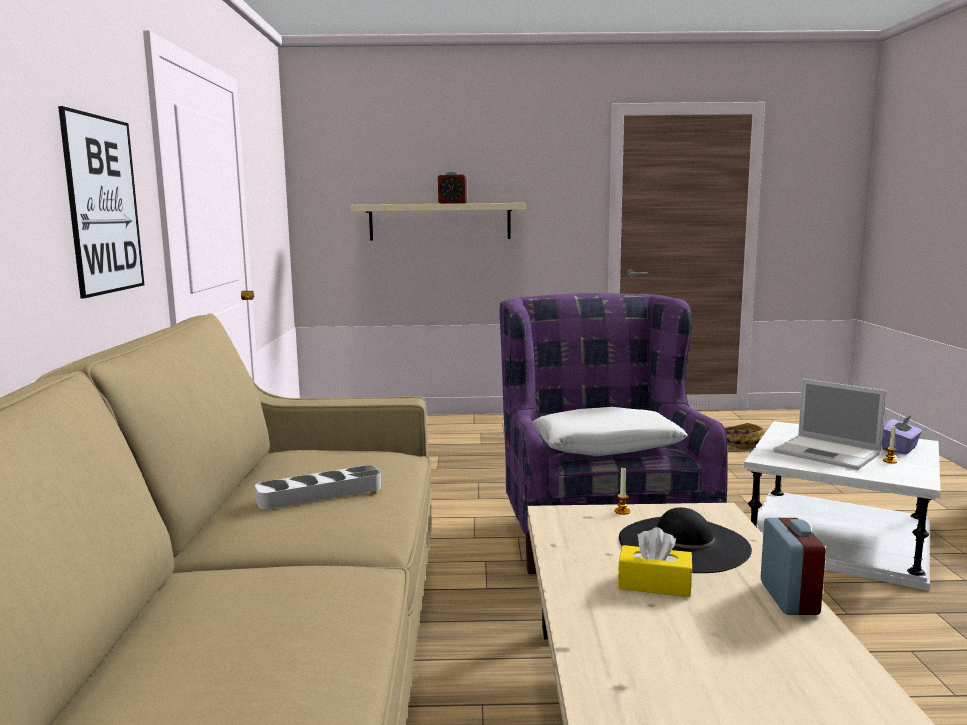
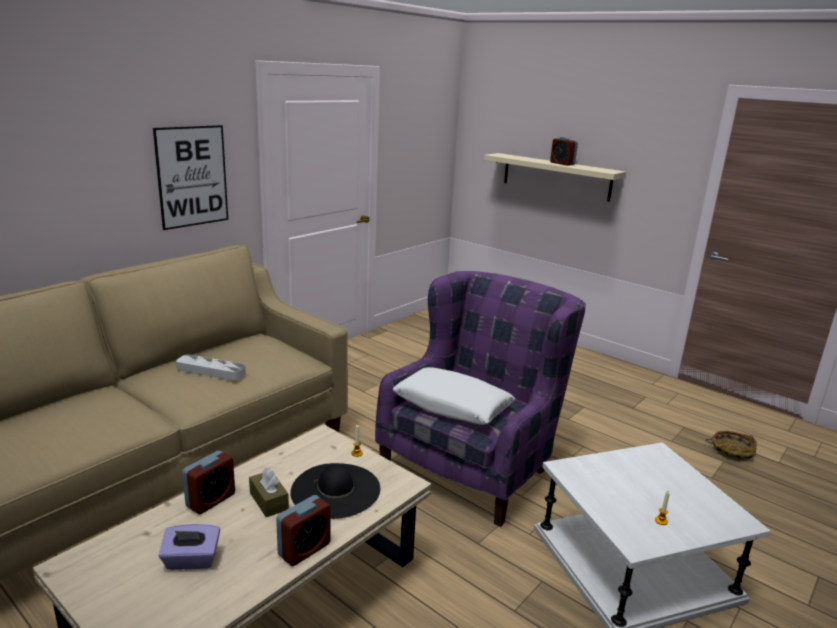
camera: 40 degrees right, 10 degrees up
(600, 617) = (211, 500): none -> alarm clock
(654, 584) = (269, 501): yellow tissue box -> brown tissue box
(828, 453) = (627, 489): laptop -> none
(900, 449) = (704, 517): purple tissue box -> purple tissue box (191, 561)

